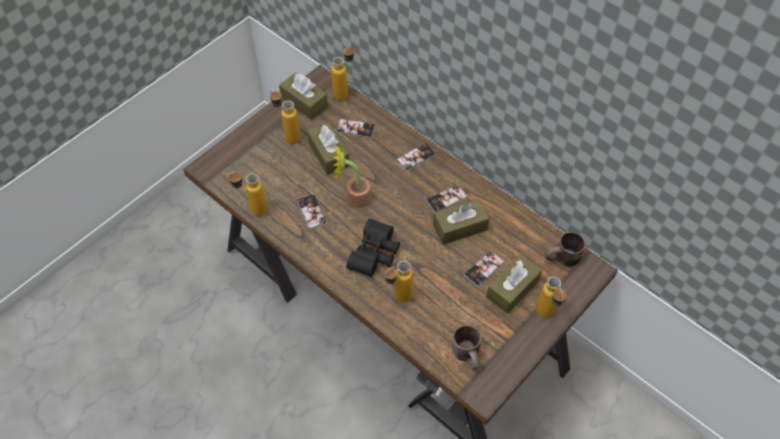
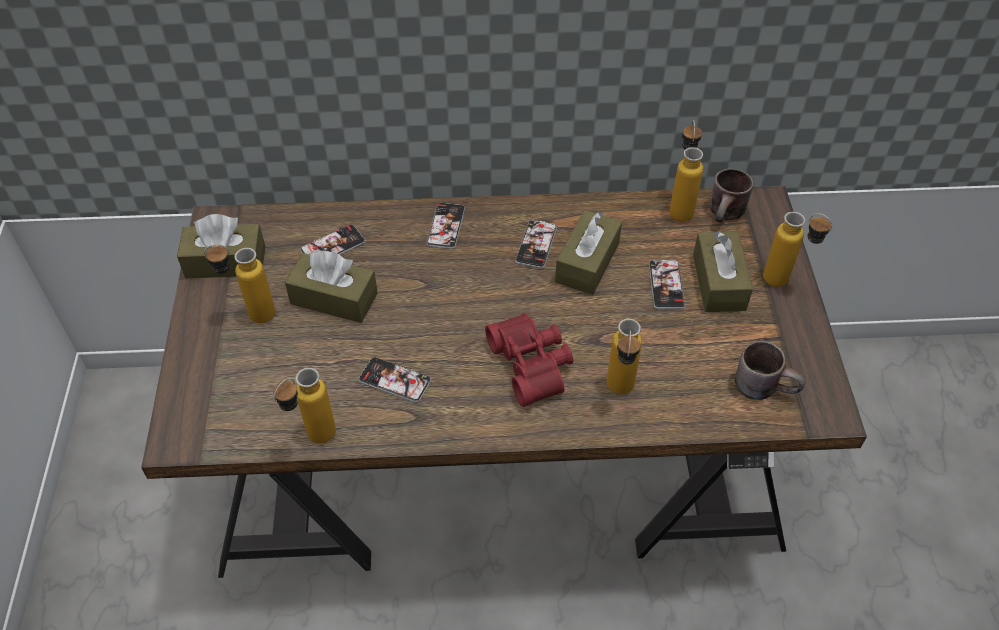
camera: 45 degrees left, 5 degrees down
(345, 92) = (268, 215): bottle -> bottle (680, 206)
(354, 198) = (428, 324): potted plant -> none
(376, 254) = (533, 364): black binoculars -> red binoculars

